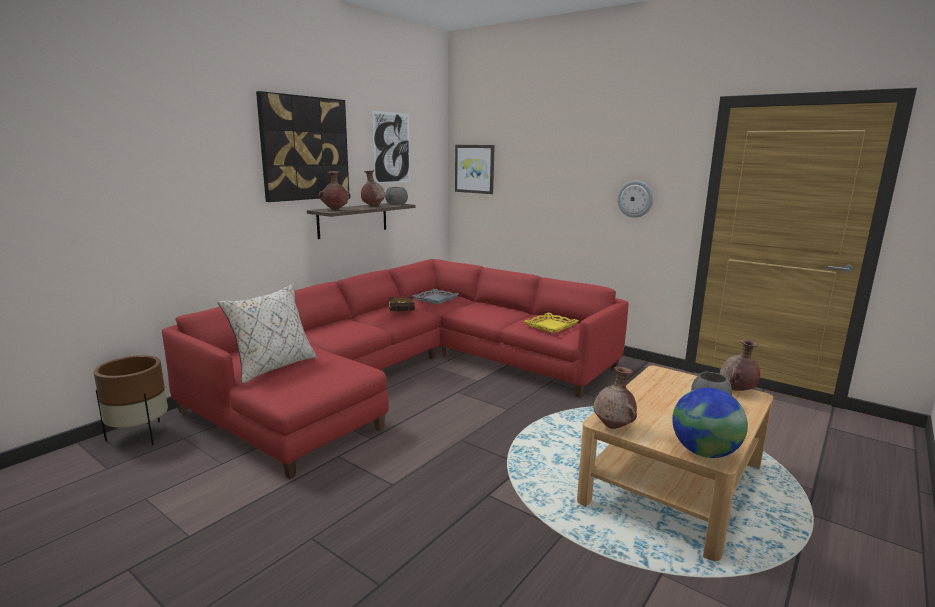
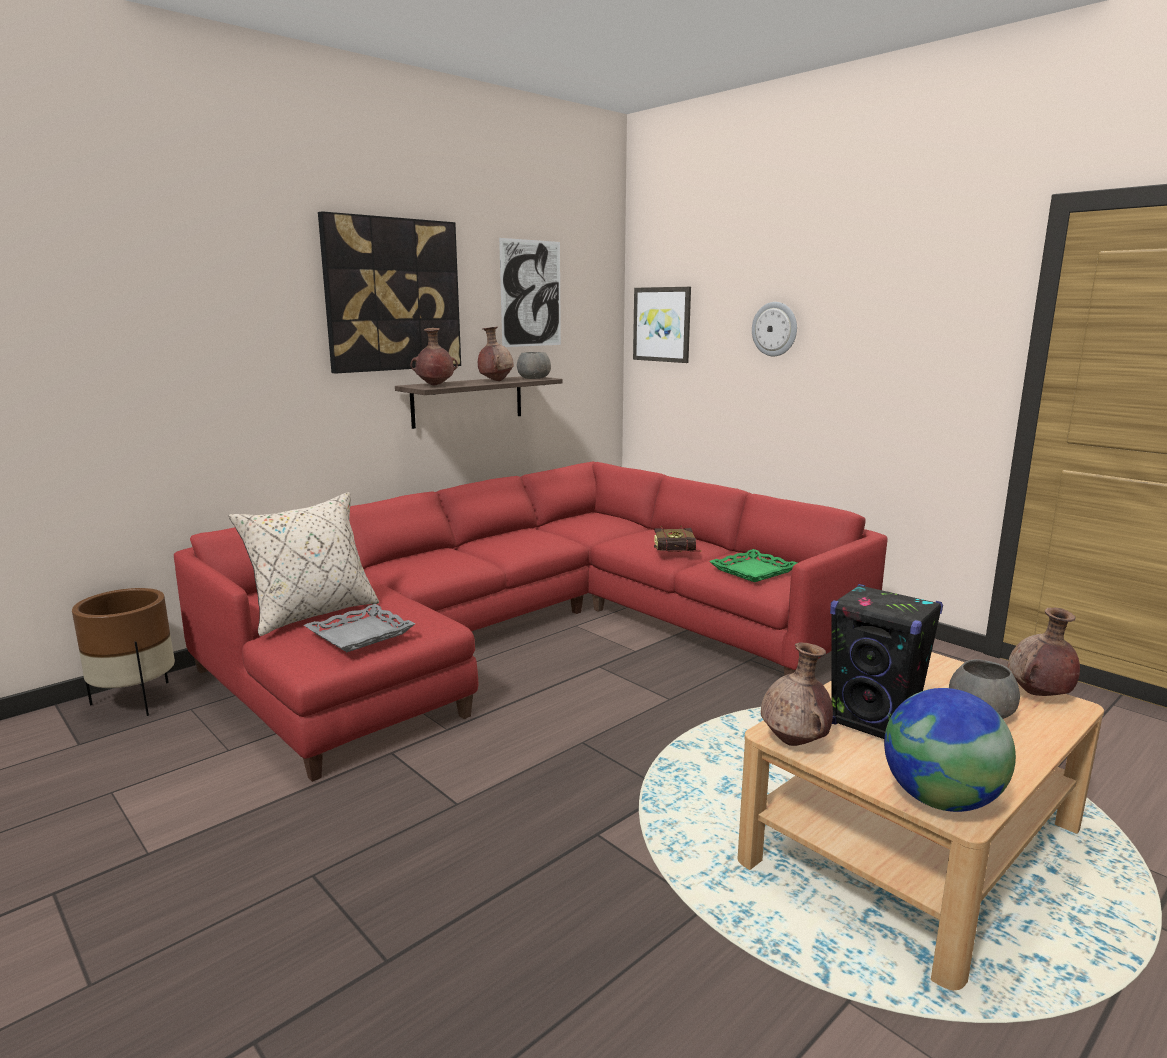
camera: 10 degrees right, 0 degrees up
(404, 313) = (534, 542): book -> book (679, 554)
(436, 299) = (589, 523): grey tray -> grey tray (360, 634)
(551, 326) = (754, 571): yellow tray -> green tray
(635, 199) = (907, 369): wall clock -> wall clock (775, 329)
(654, 413) = (874, 724): none -> black speaker

